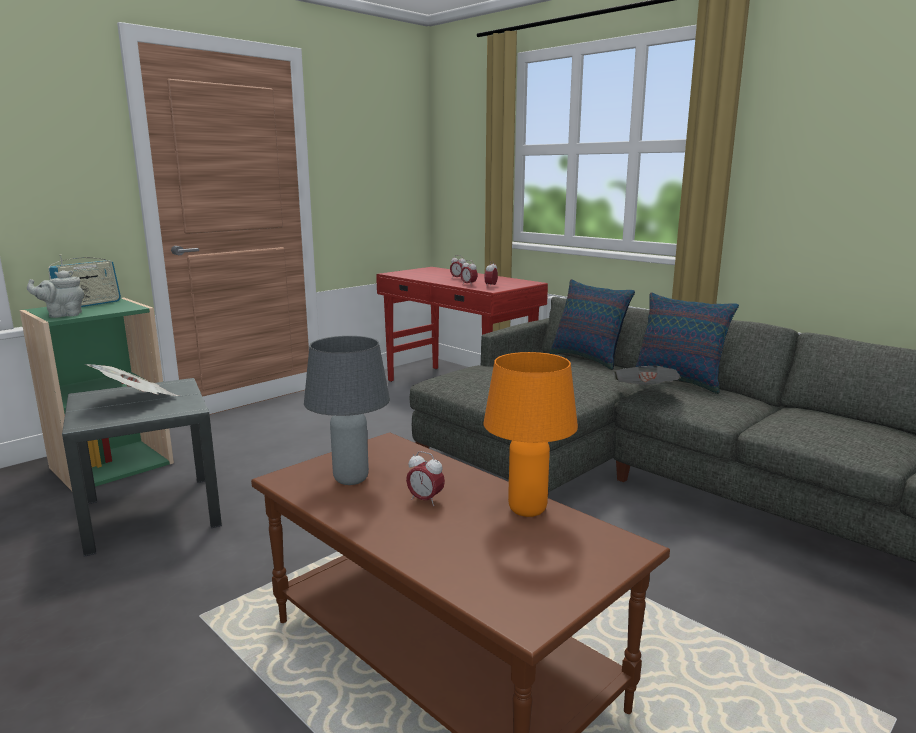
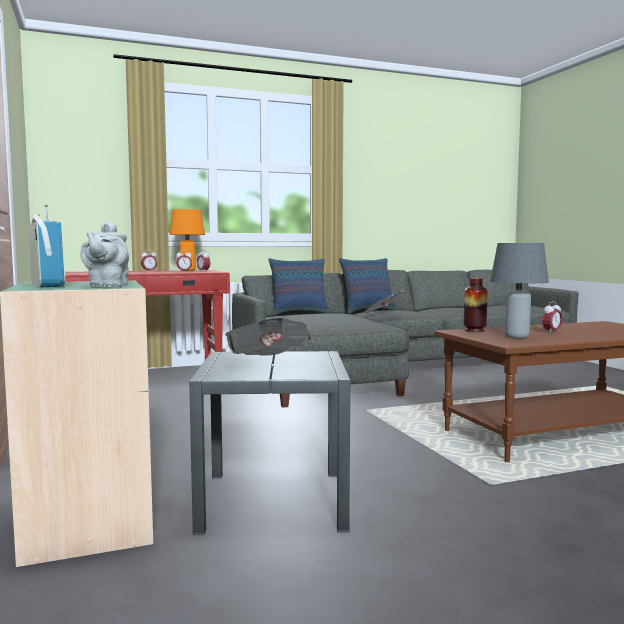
camera: 65 degrees left, 10 degrees down
(402, 451) = (474, 330): none -> vase
(526, 510) = (565, 326): orange table lamp -> orange table lamp (187, 270)

